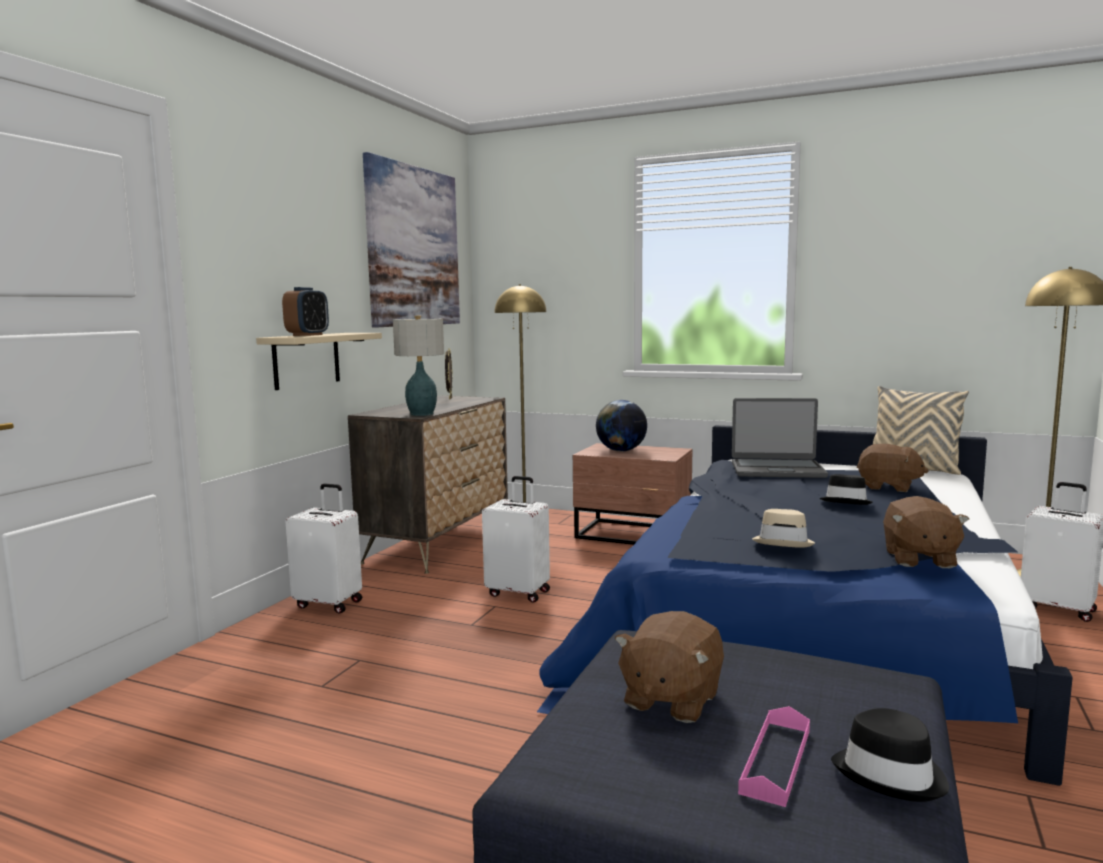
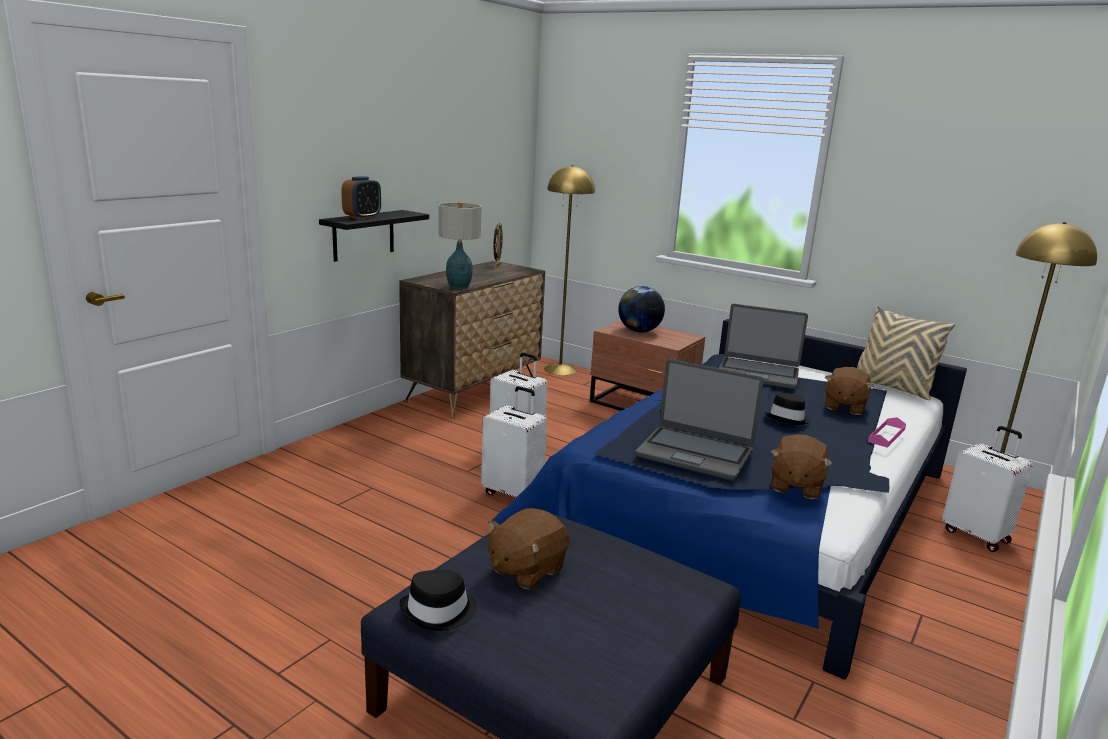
camera: 10 degrees right, 10 degrees up
(306, 360) = (363, 235): beige shelf -> black shelf
(329, 603) = (367, 435): white suitcase -> white suitcase (513, 493)
(413, 247) = (474, 128): picture -> none
(776, 761) = (564, 626): pink tray -> pink tray (886, 435)
(783, 542) = (695, 453): beige hat -> laptop
(888, 487) = (844, 407): brown plush toy -> brown plush toy turned 75 degrees clockwise
(891, 774) = (634, 650): black hat -> black hat (439, 611)

